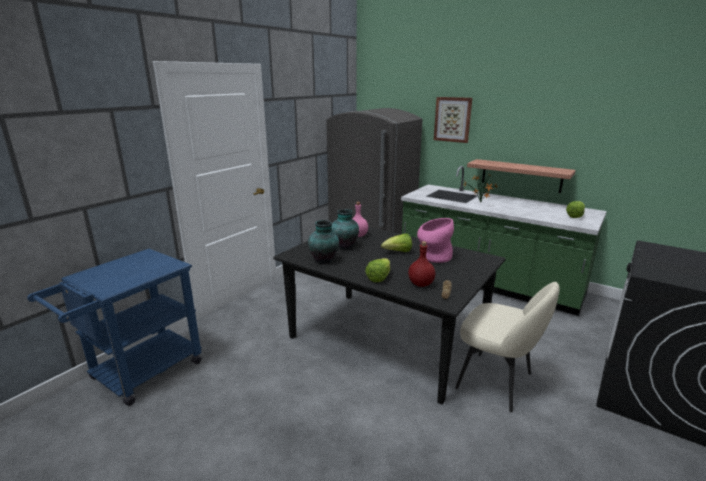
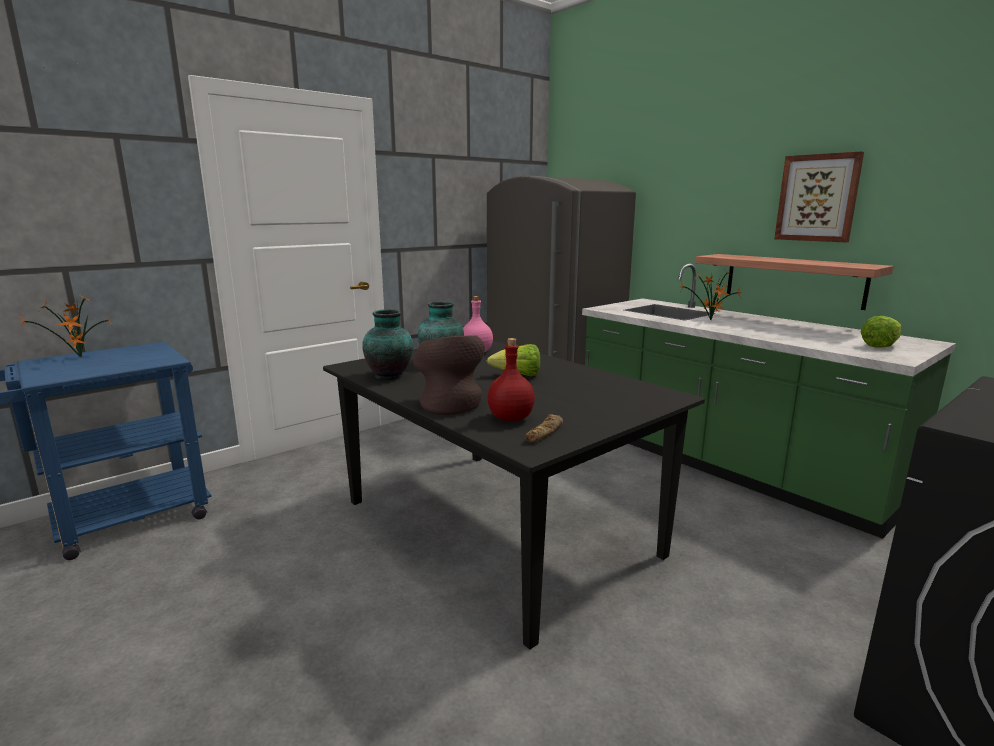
camera: 15 degrees right, 5 degrees down
(107, 270) = (79, 358): none -> potted plant
(379, 278) = (449, 404): lettuce -> brown vase
(433, 257) = (571, 386): pink vase -> none
(452, 119) = (682, 190): picture -> picture (817, 198)
(496, 381) = (657, 628): beige chair -> none

